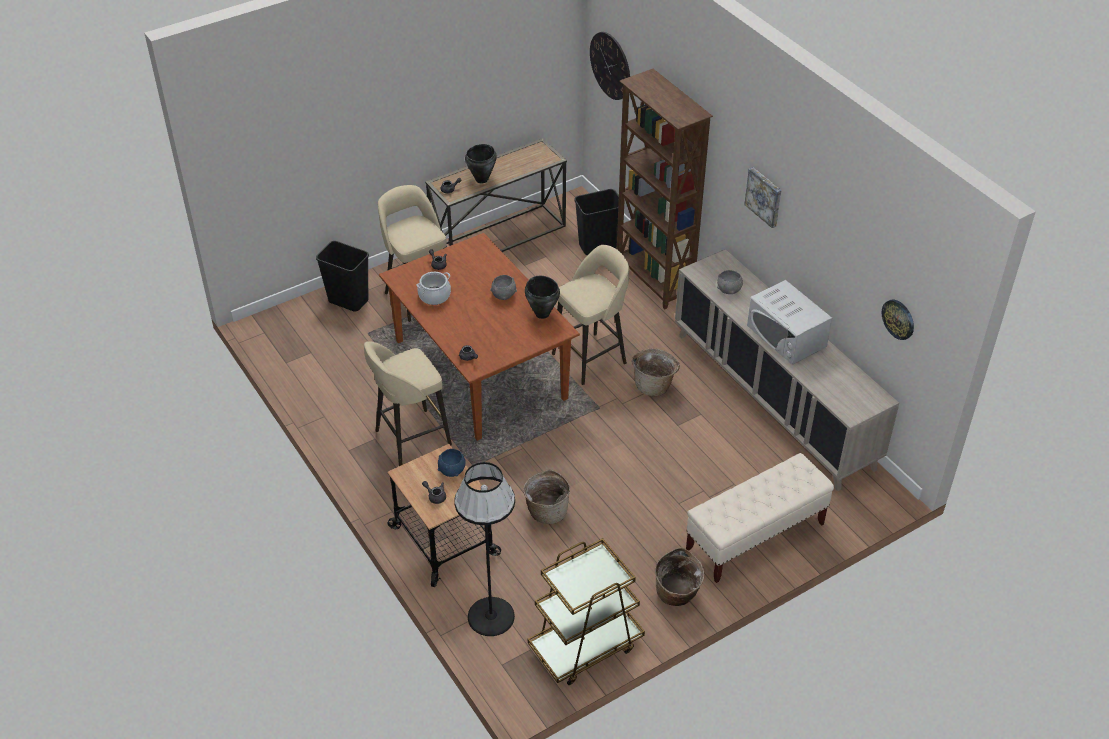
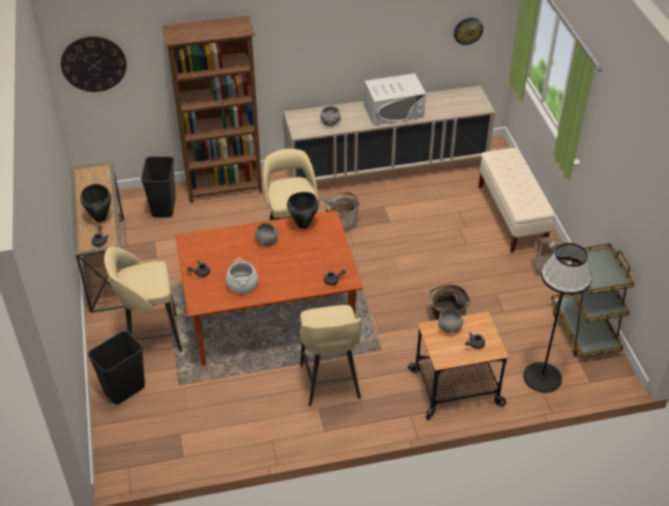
camera: 70 degrees left, 0 degrees up
(451, 470) = (449, 328): blue bowl -> grey bowl
(764, 196) = (317, 40): picture -> none

